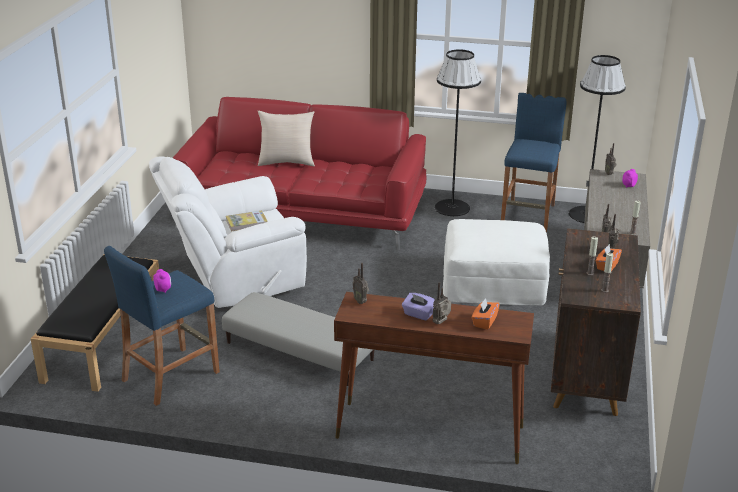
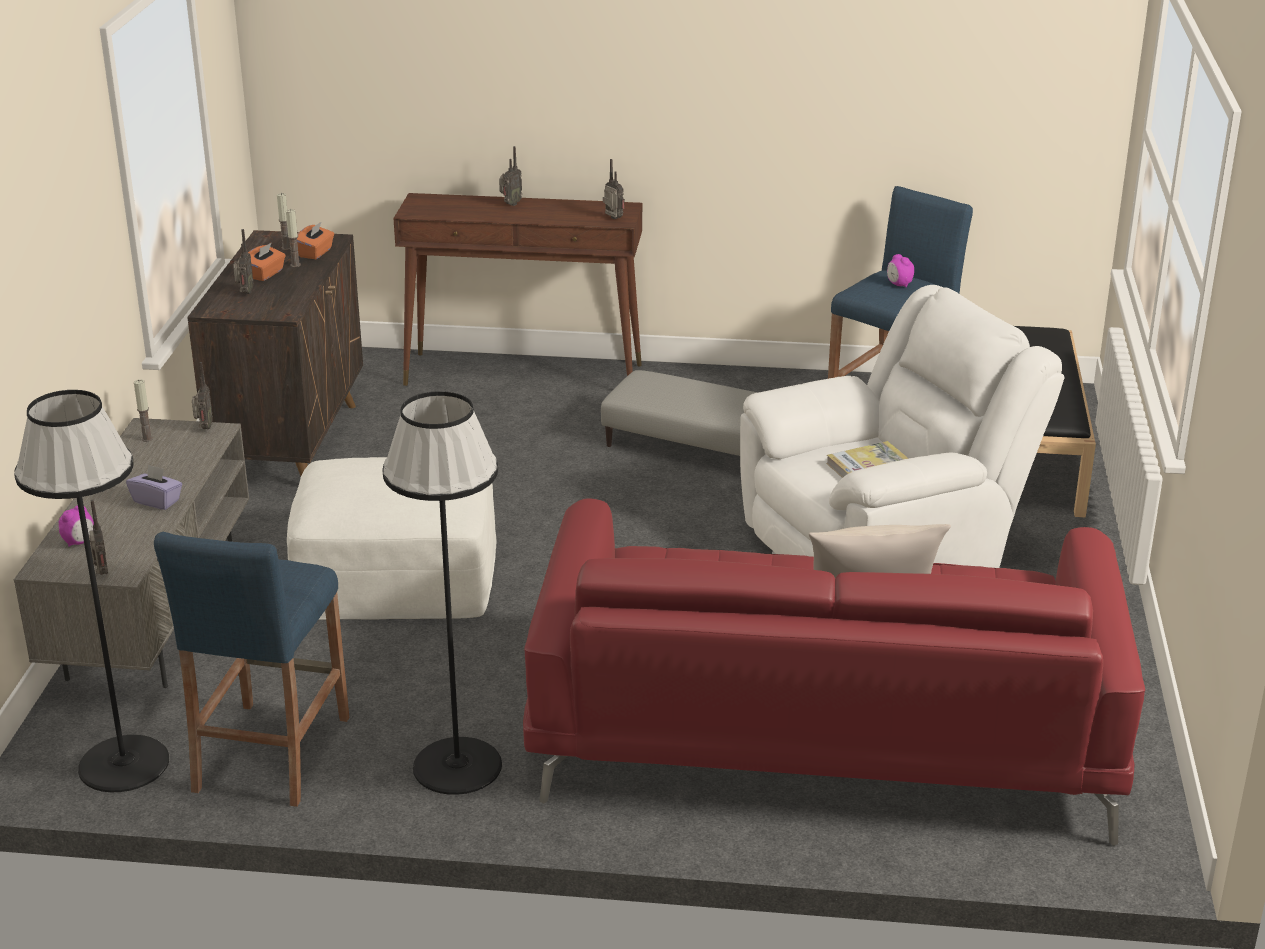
camera: 175 degrees right, 0 degrees up
(418, 314) = (539, 210): purple tissue box -> purple tissue box (157, 501)
(484, 322) = (458, 207): orange tissue box -> orange tissue box (315, 253)

